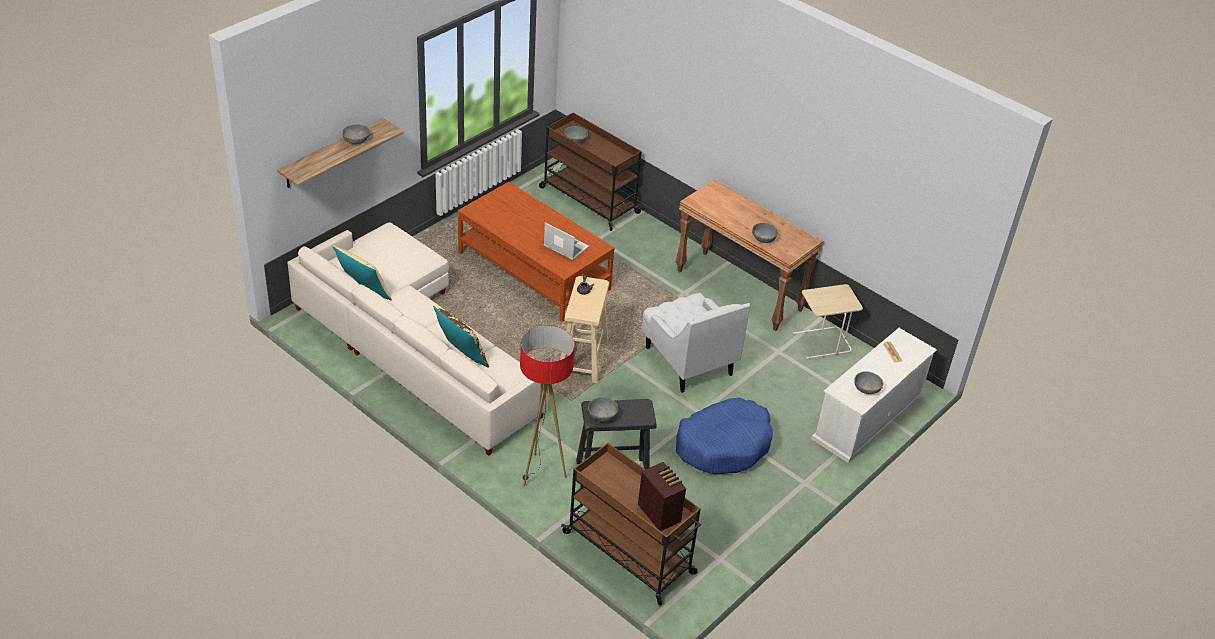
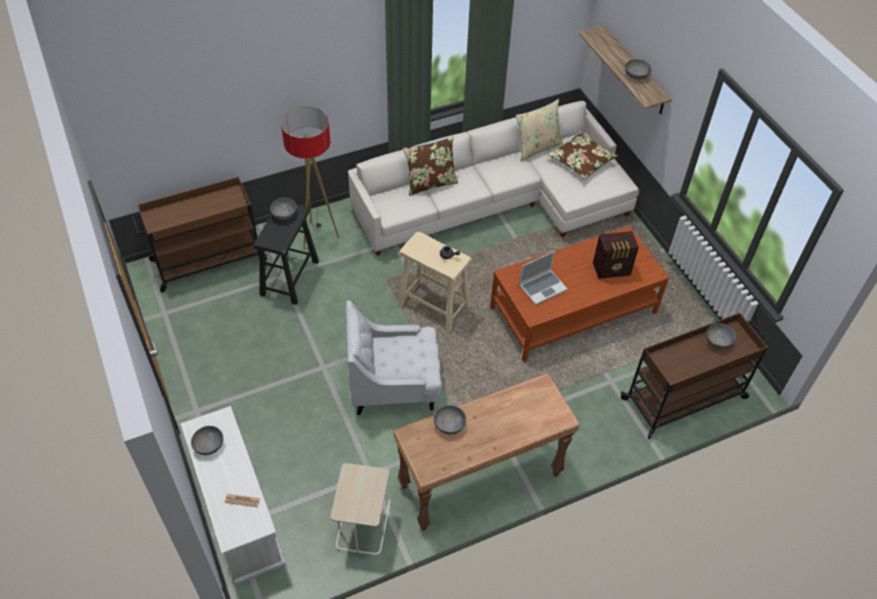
camera: 115 degrees right, 10 degrees up
(371, 258) = (581, 161): none -> brown pillow
(659, 512) = (170, 218): radio -> radio (612, 269)
(723, 445) = (275, 368): blue dog bed -> none

